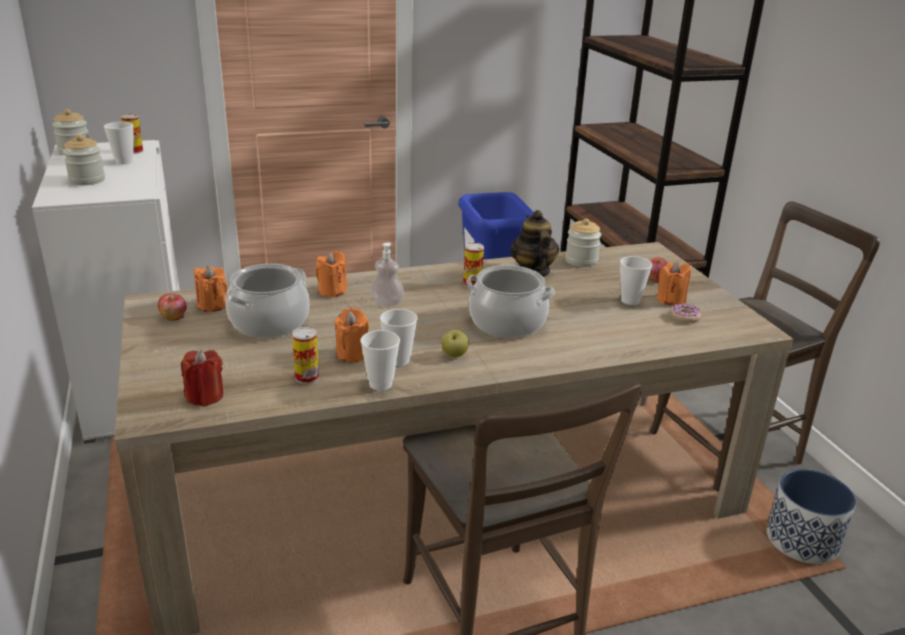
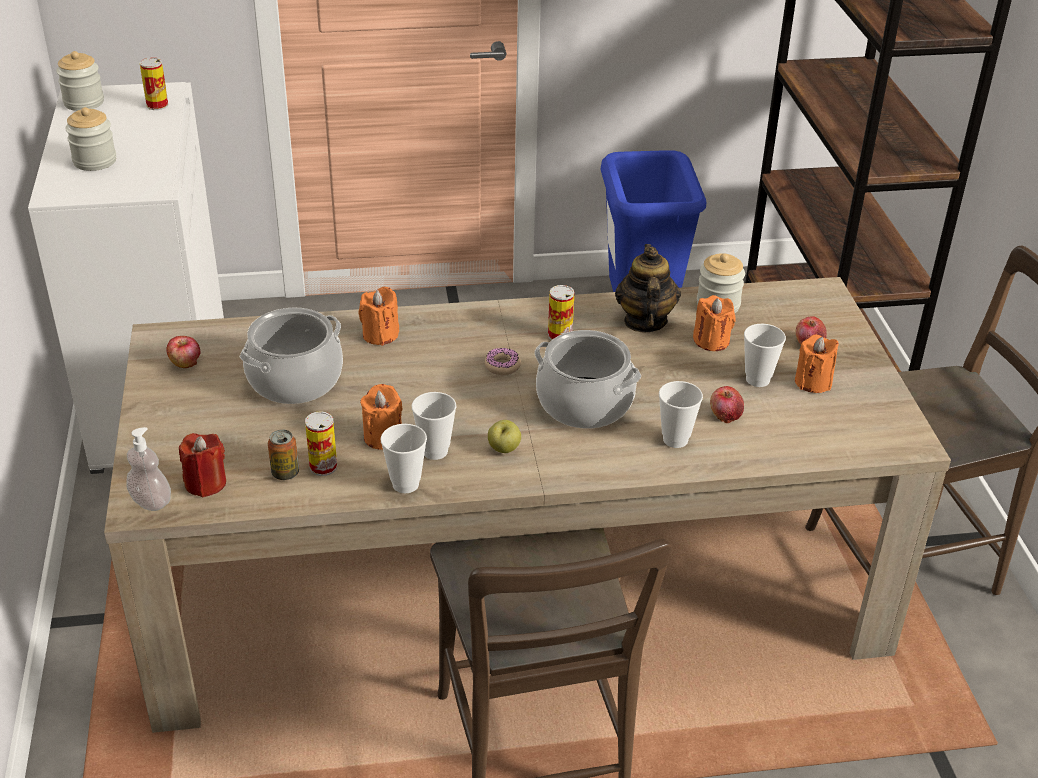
camera: 10 degrees right, 10 degrees up
(124, 161) = (142, 126): cup -> cup (675, 439)
(212, 305) = (232, 347): orange candle -> orange candle (711, 341)
(274, 384) = (285, 473): none -> can
(387, 302) = (443, 359): soap dispenser -> soap dispenser (151, 502)
(616, 323) = (725, 415): none -> apple
(685, 317) = (820, 413): donut -> donut (502, 366)
(802, 540) = (955, 701): planter -> none

